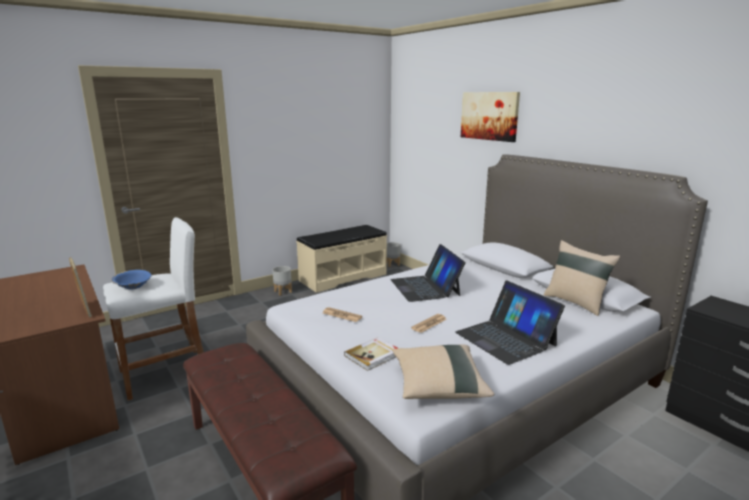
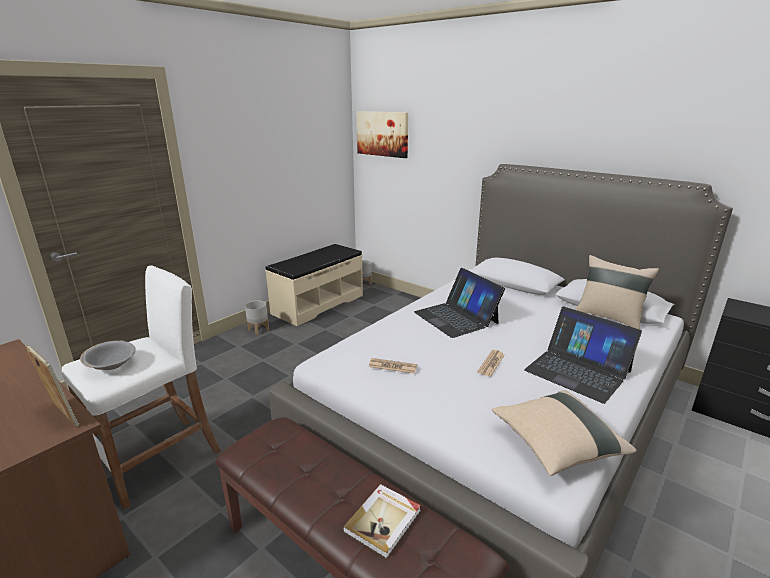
camera: 15 degrees left, 5 degrees up
(133, 287) = (111, 365): blue bowl -> grey bowl
(373, 355) = (461, 415): book -> book (384, 521)
(489, 116) = (479, 122): picture -> picture (382, 134)

